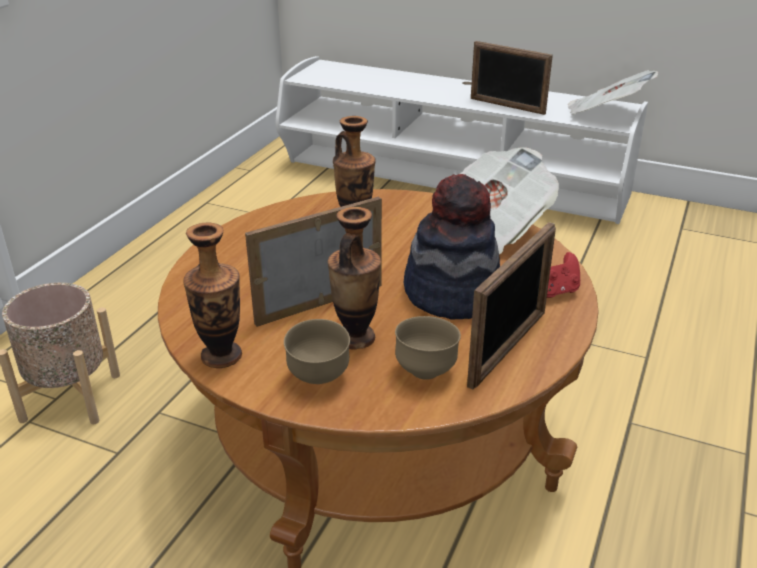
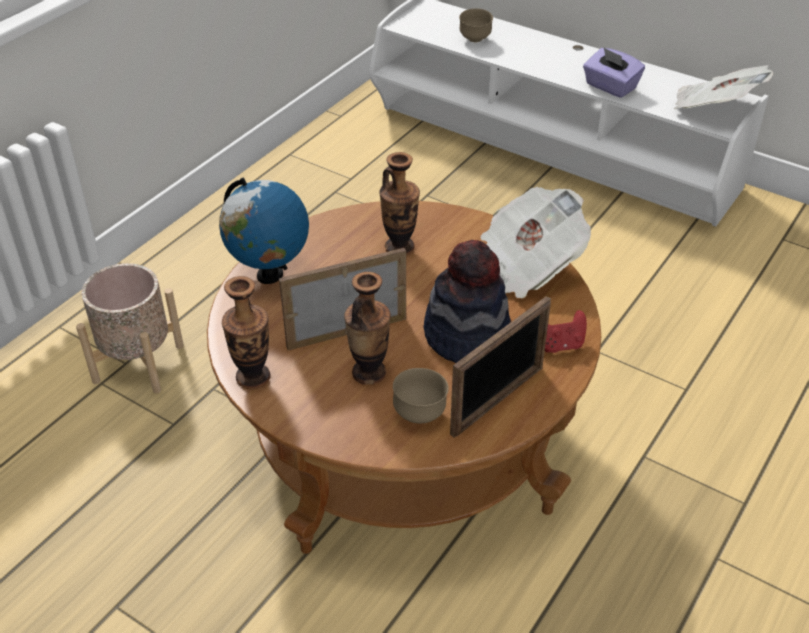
camera: 10 degrees right, 10 degrees up
(220, 262) = (269, 275): none -> globe
(318, 378) = (328, 409): brown bowl -> brown bowl (475, 40)
(507, 106) = (610, 87): picture frame -> purple tissue box

